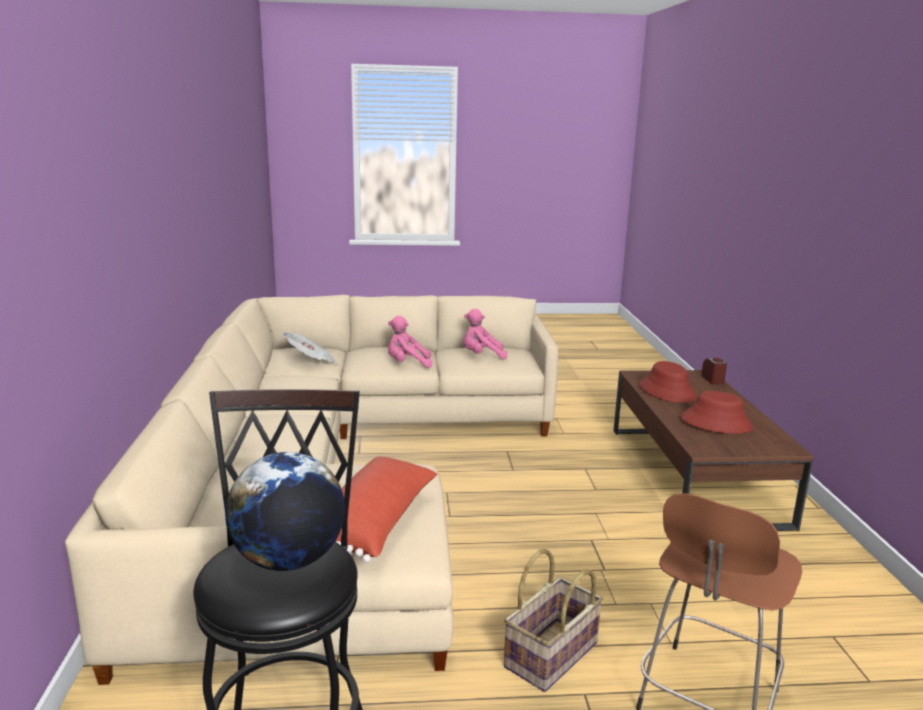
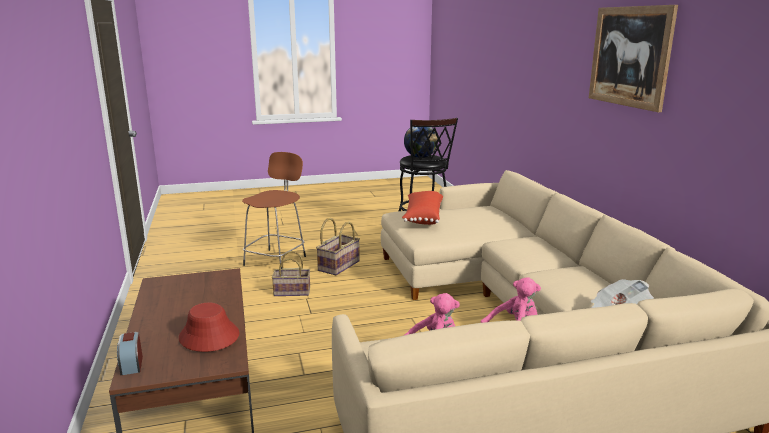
camera: 170 degrees right, 0 degrees up
(129, 151) = (629, 56): none -> picture
(634, 587) = (291, 292): none -> basket
(716, 422) = (192, 299): red hat -> none

